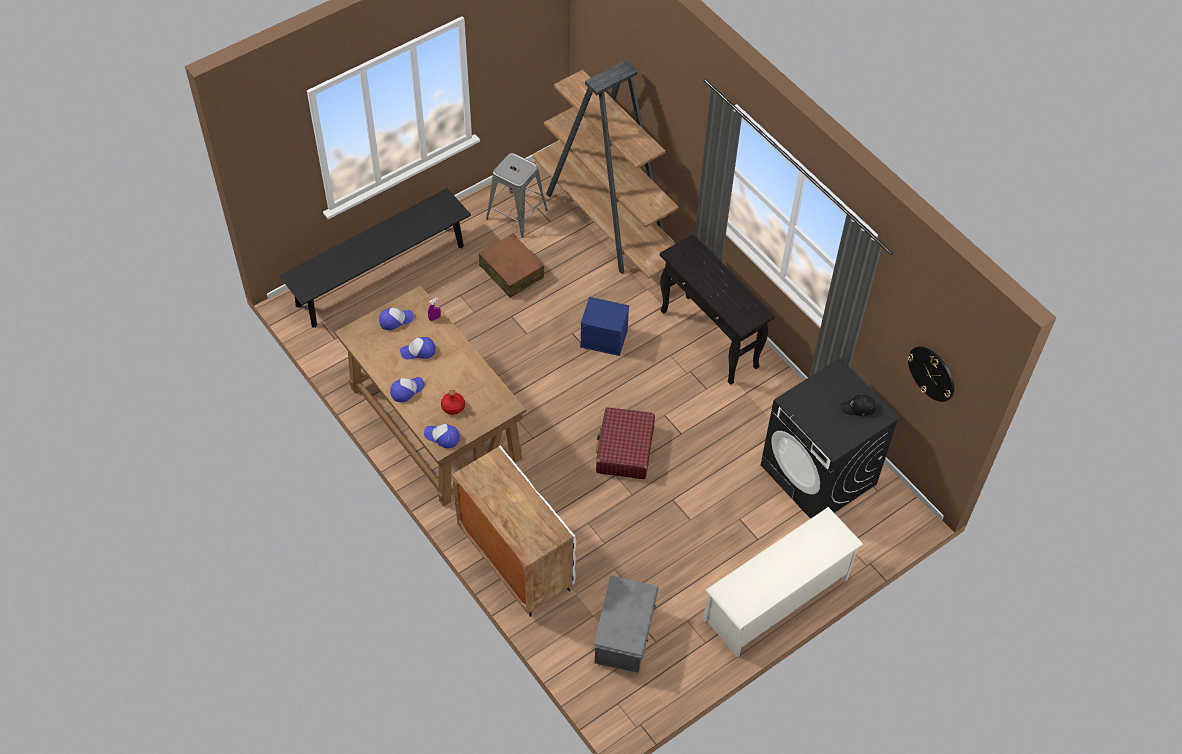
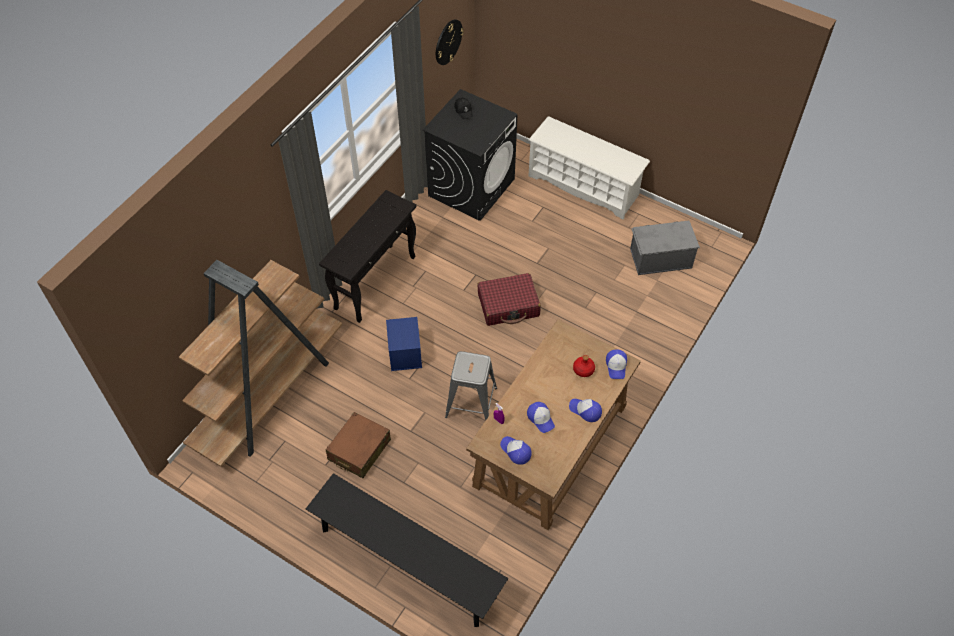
camera: 110 degrees left, 0 degrees up
(514, 559) = (642, 343): white cabinet -> none
(516, 214) = (285, 473): grey stool -> grey stool (471, 403)

